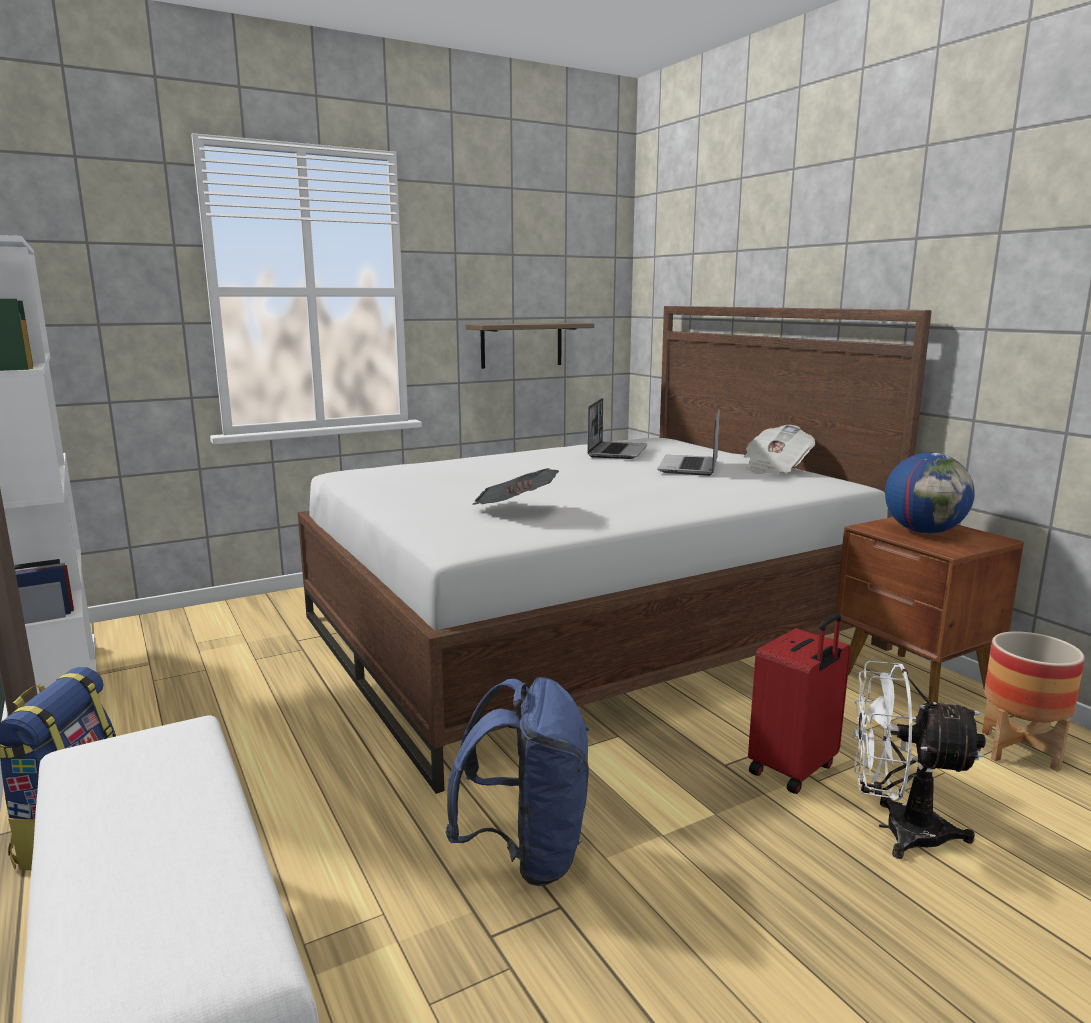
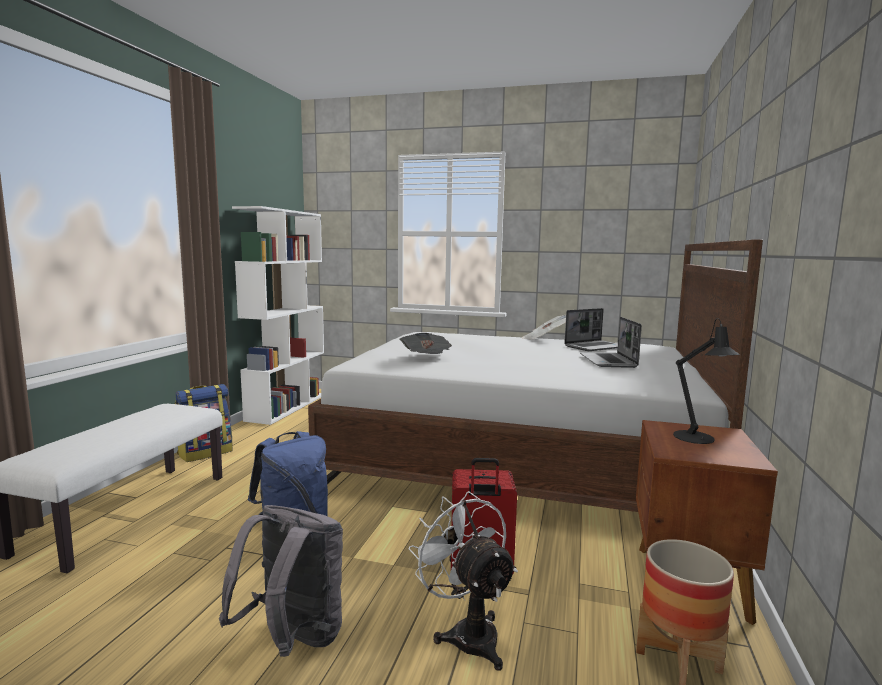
camera: 45 degrees right, 5 degrees down
(521, 345) = (585, 270): shelf -> none
(689, 467) = (609, 361): laptop -> laptop turned 60 degrees counterclockwise
(774, 469) = (671, 373): newspaper -> newspaper (544, 339)
(810, 962) = (292, 640): none -> grey backpack
(924, 531) = (697, 439): globe -> black table lamp

